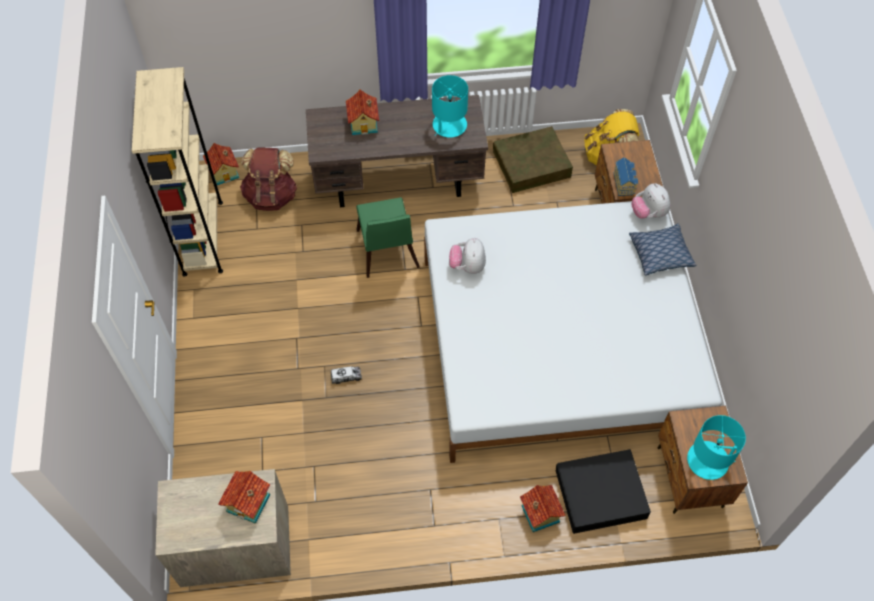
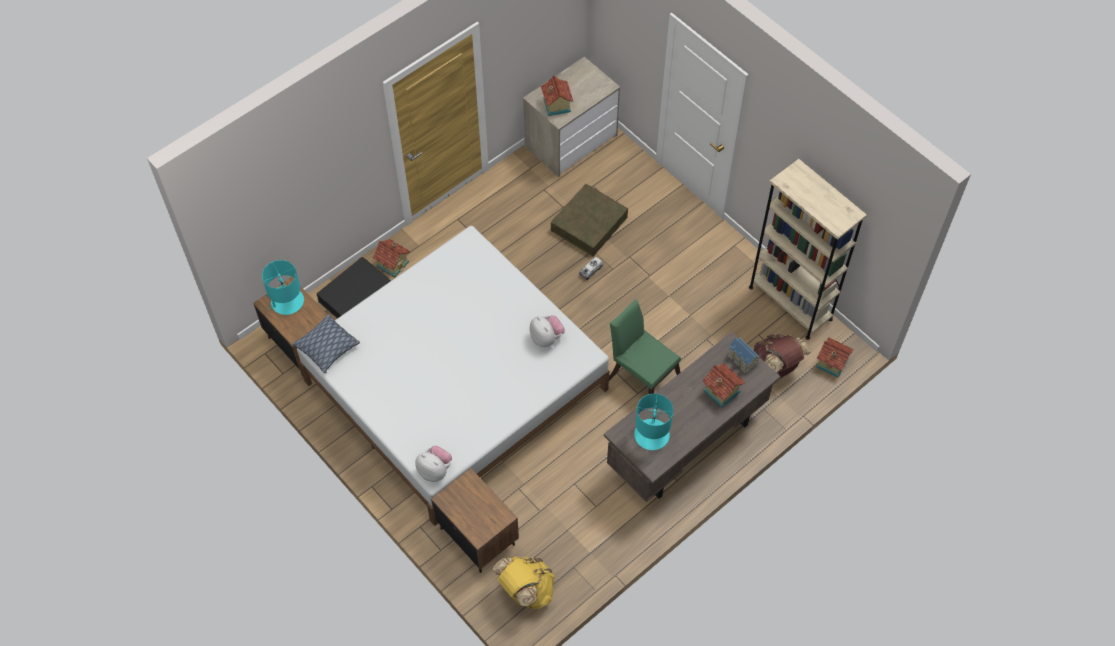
camera: 145 degrees right, 0 degrees up
(531, 164) = (588, 536): brown storage box -> brown storage box (589, 224)
(624, 183) = (472, 489): toy house -> toy house (741, 360)
(660, 254) = (404, 438): pillow -> pillow (327, 347)

